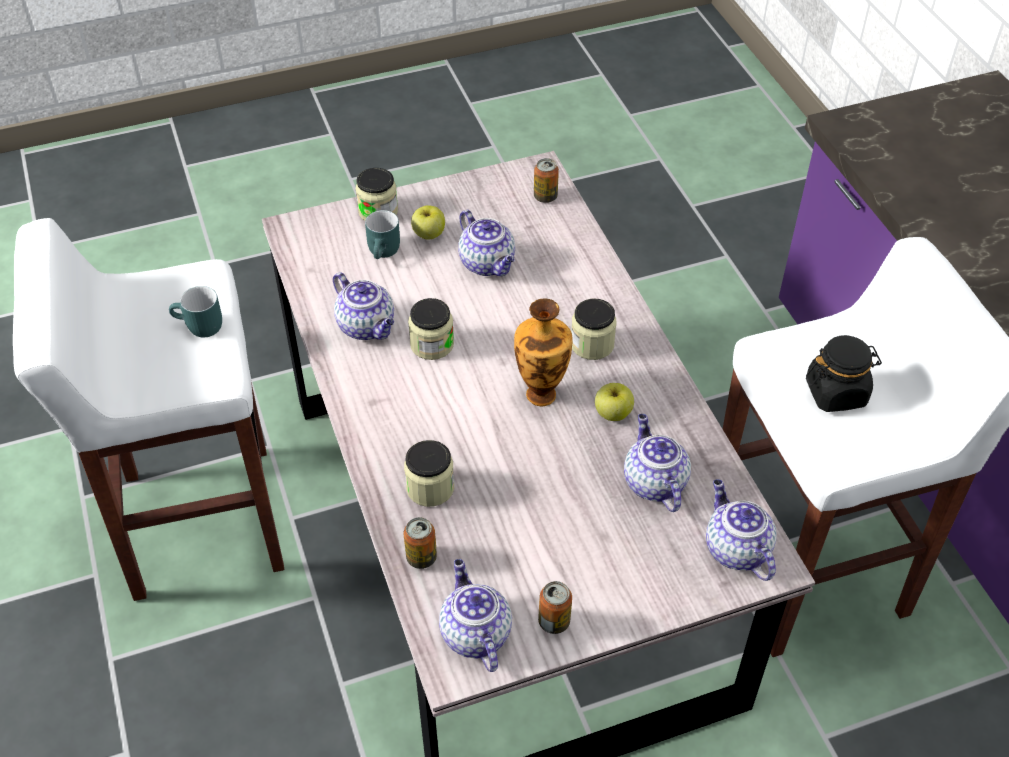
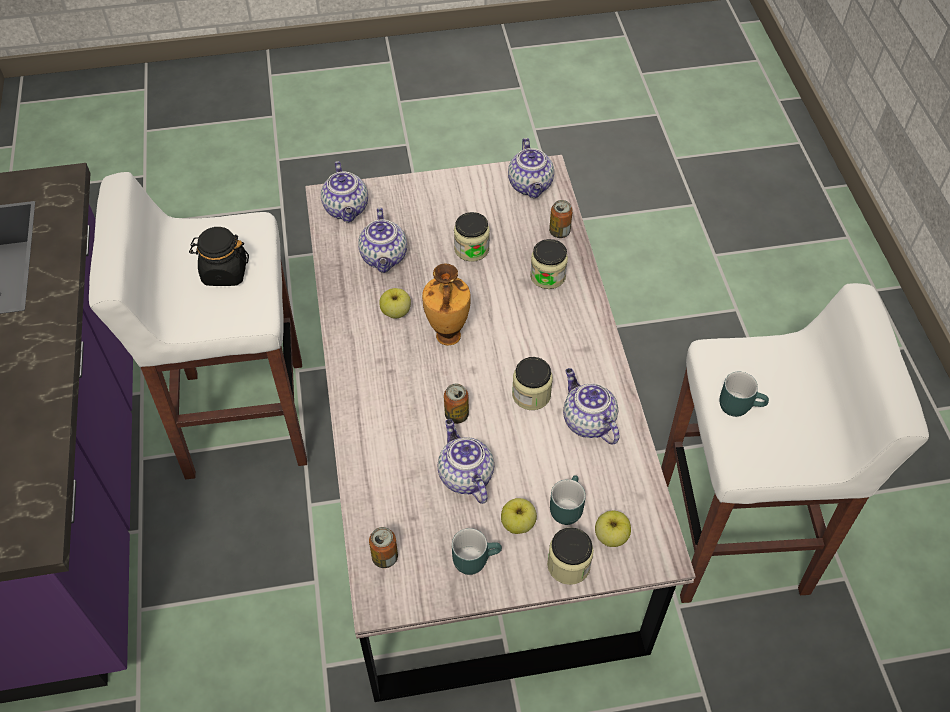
camera: 170 degrees left, 5 degrees up
(339, 235) = (611, 536): none -> apple
(464, 206) = (475, 557): none -> turquoise mug
(554, 621) = (479, 185): can -> can (456, 415)
(592, 344) = (392, 374): jar -> jar (471, 249)

